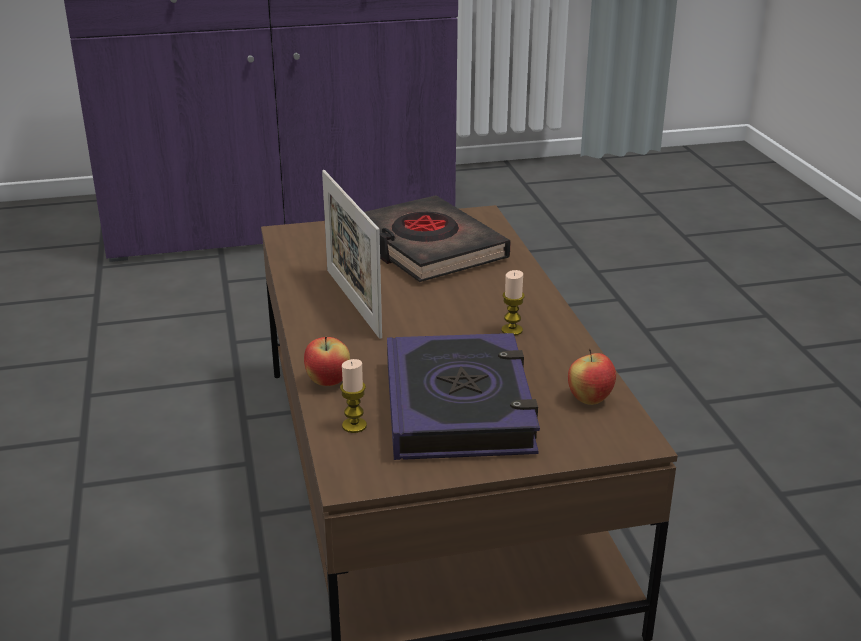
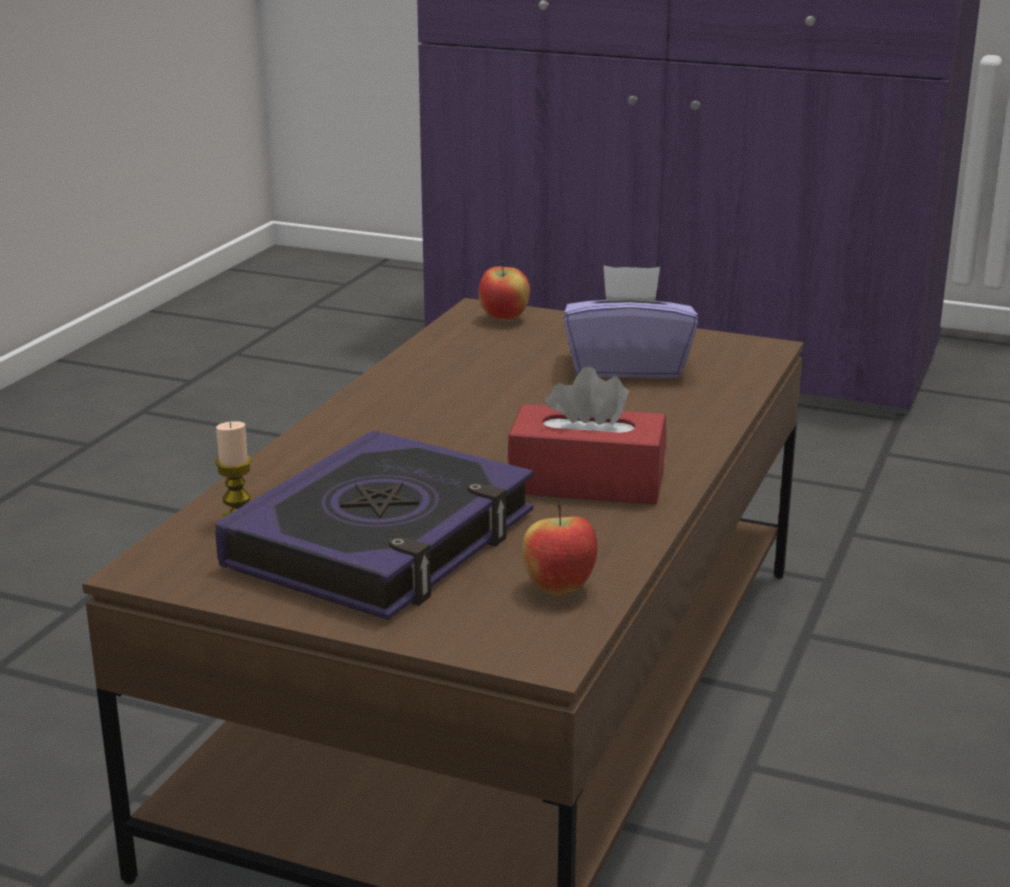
camera: 35 degrees right, 5 degrees down
(328, 382) = (281, 468): apple -> apple (504, 319)
(353, 302) = (441, 399): picture frame -> none
(428, 248) = (628, 366): black book -> purple tissue box
(512, 330) = (587, 482): candle -> red tissue box

